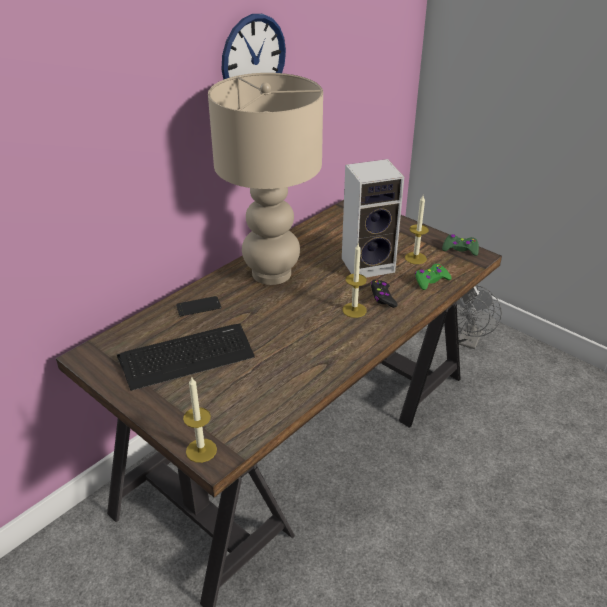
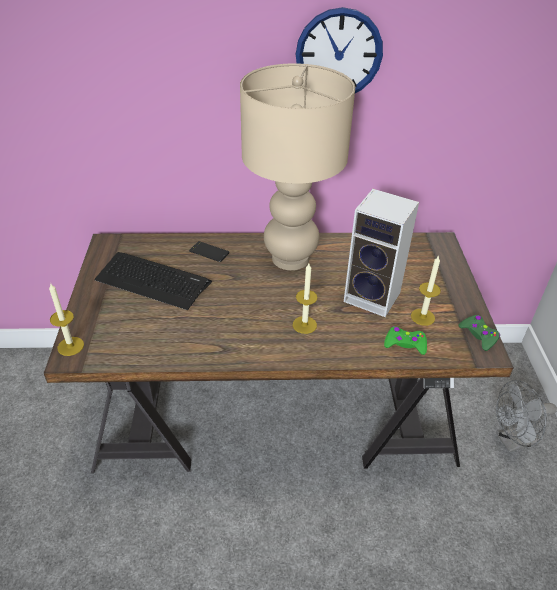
camera: 45 degrees right, 5 degrees up
(382, 297) = (342, 330): black game controller -> none

